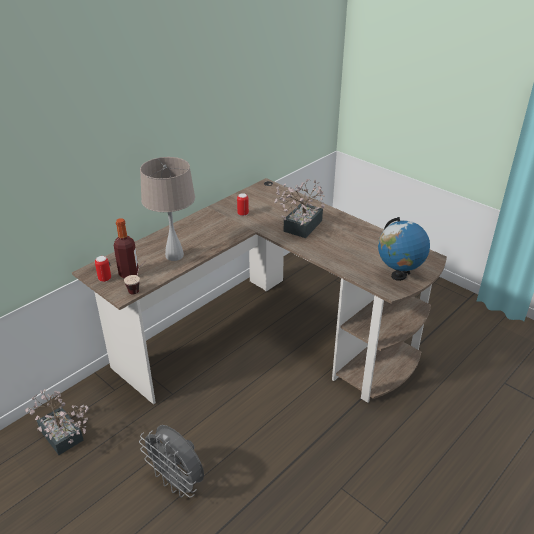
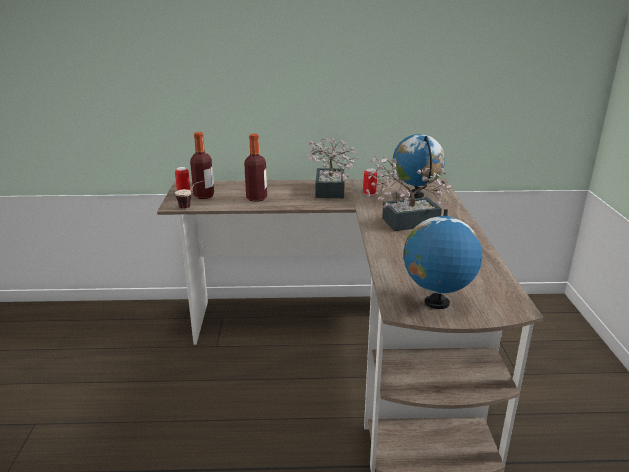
camera: 45 degrees right, 10 degrees down
(63, 439) = (111, 329): potted plant -> potted plant (329, 192)
(174, 256) = (256, 198): beige table lamp -> bottle
(178, 482) = (124, 411): grey fan -> none
(272, 202) = (415, 195): none -> globe

